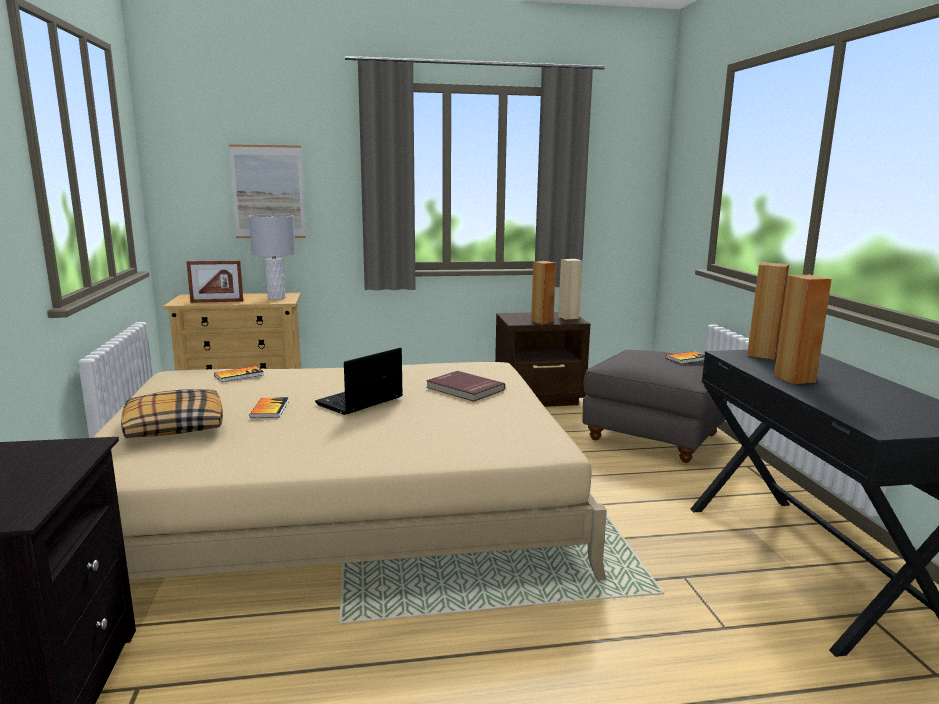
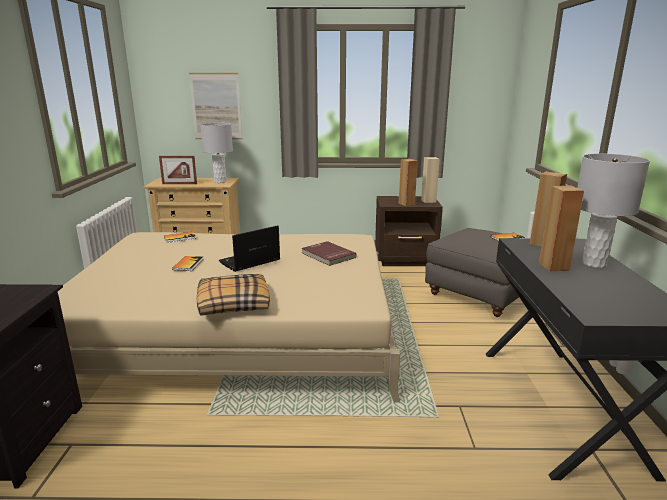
camera: 10 degrees right, 5 degrees up
(173, 426) = (122, 274): pillow -> pillow (233, 303)
(838, 374) = (593, 263): none -> grey table lamp

